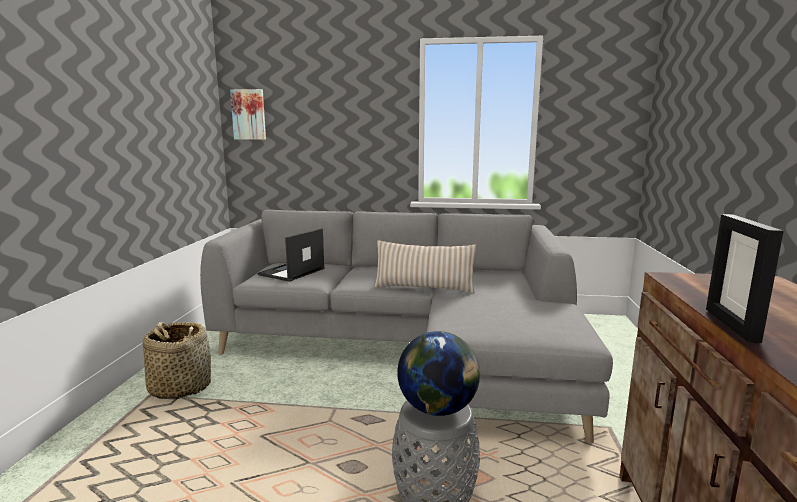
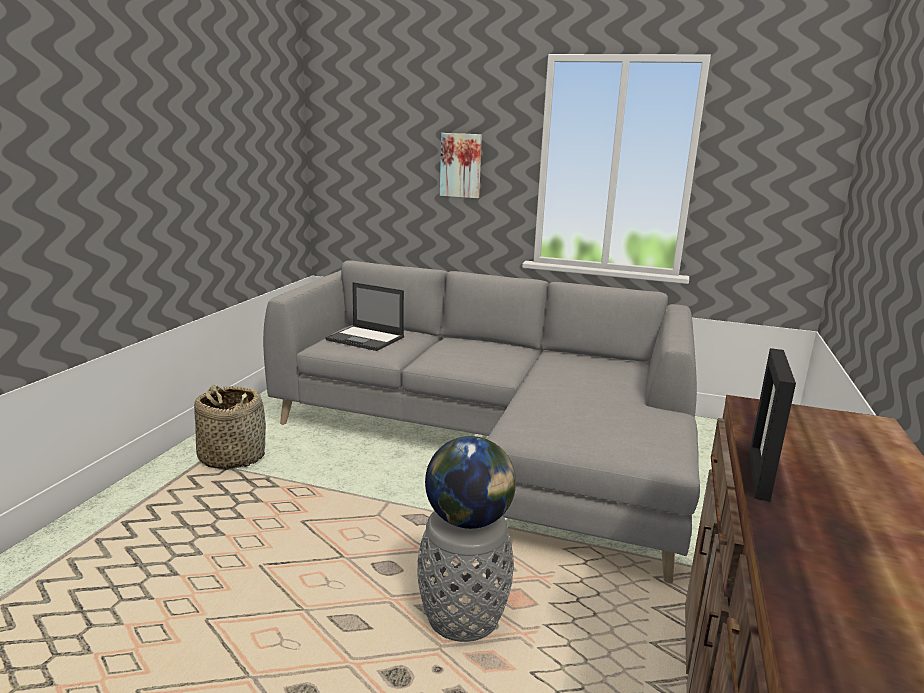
camera: 10 degrees right, 5 degrees up
(249, 114) = (338, 142): picture -> picture (461, 165)
(291, 272) = (366, 339): laptop -> laptop turned 105 degrees counterclockwise
(424, 288) = (512, 374): beige pillow -> none

